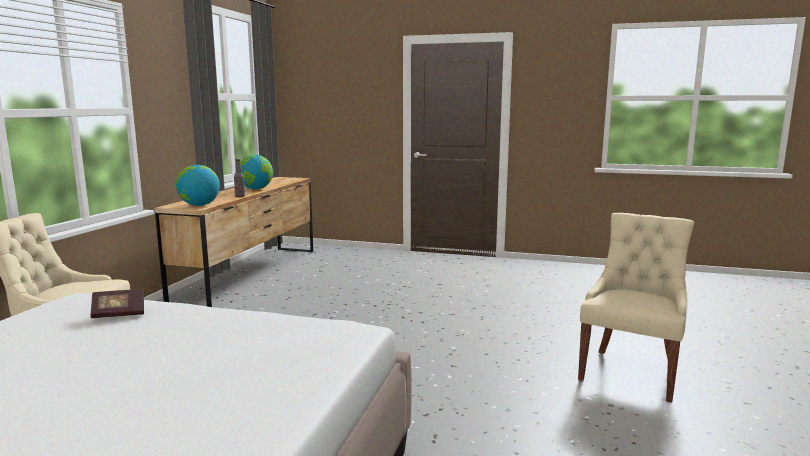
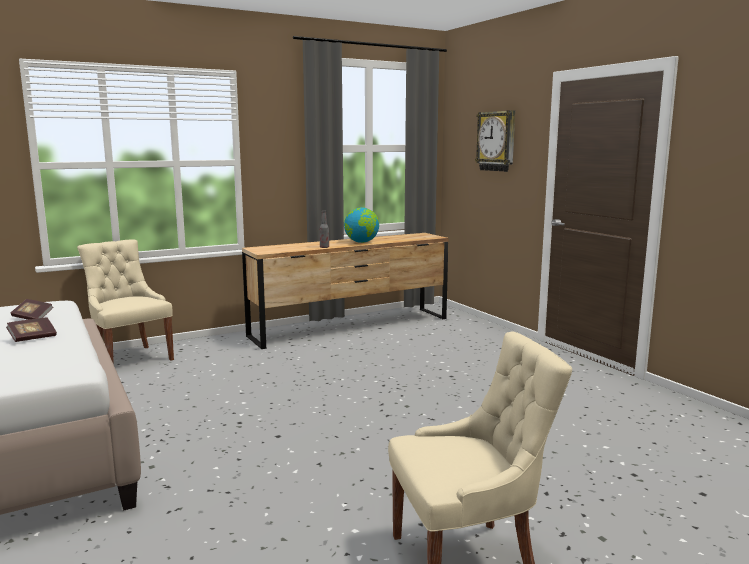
camera: 45 degrees right, 0 degrees up
(199, 205) = (271, 250): globe -> none
(203, 325) = (32, 338): none -> book
(343, 91) = (496, 141): none -> wall clock

